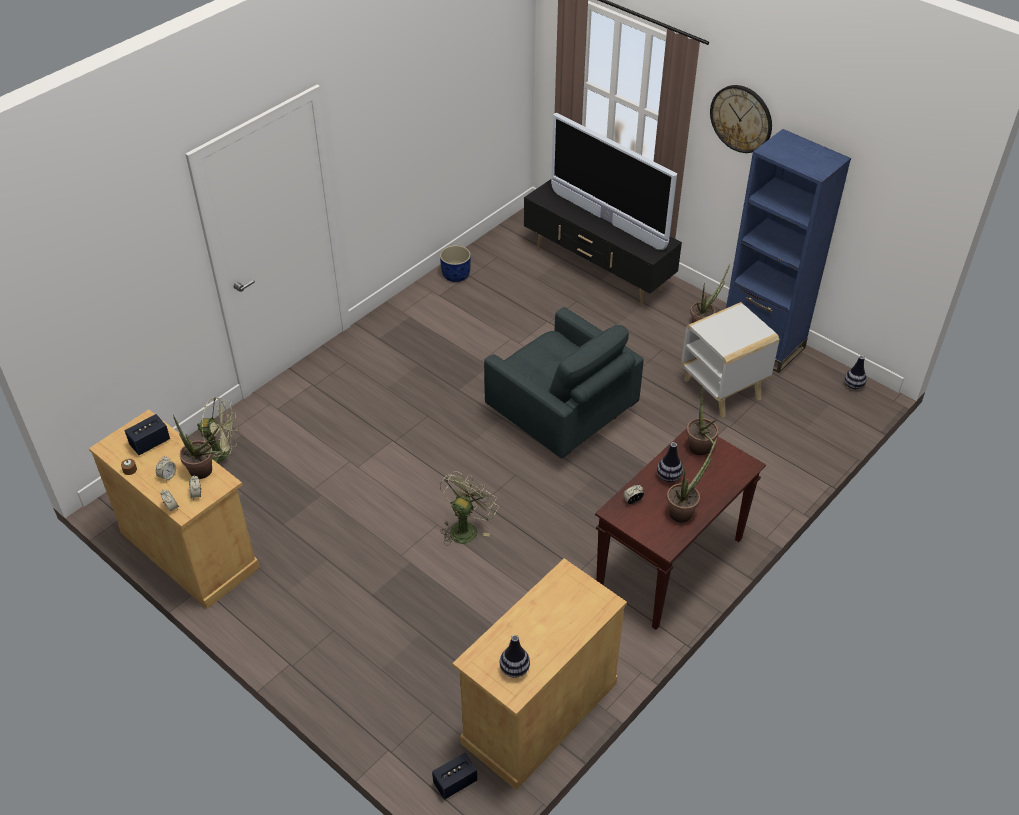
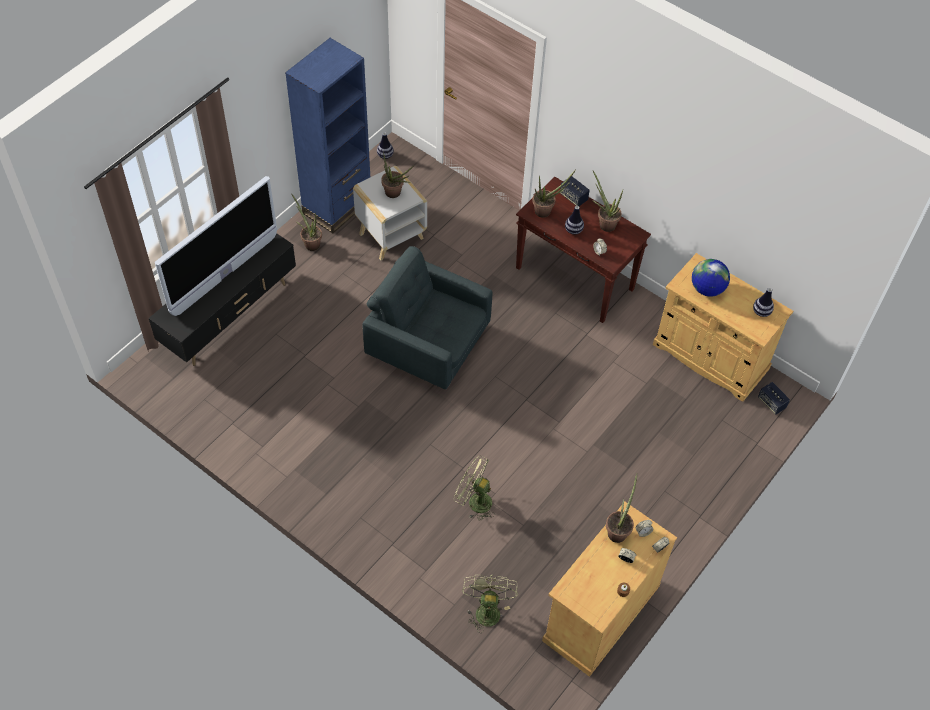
camera: 95 degrees left, 10 degrees up
(150, 443) = (590, 582): speaker -> speaker (573, 197)
(456, 275) = (231, 433): blue planter -> none
(465, 527) = (554, 408): green fan -> green fan (474, 501)
(558, 606) = (707, 289): none -> globe
(561, 417) = (427, 345): grey armchair -> grey armchair turned 105 degrees counterclockwise
(730, 334) = (395, 194): none -> potted plant
(741, 118) = (252, 101): wall clock -> none

